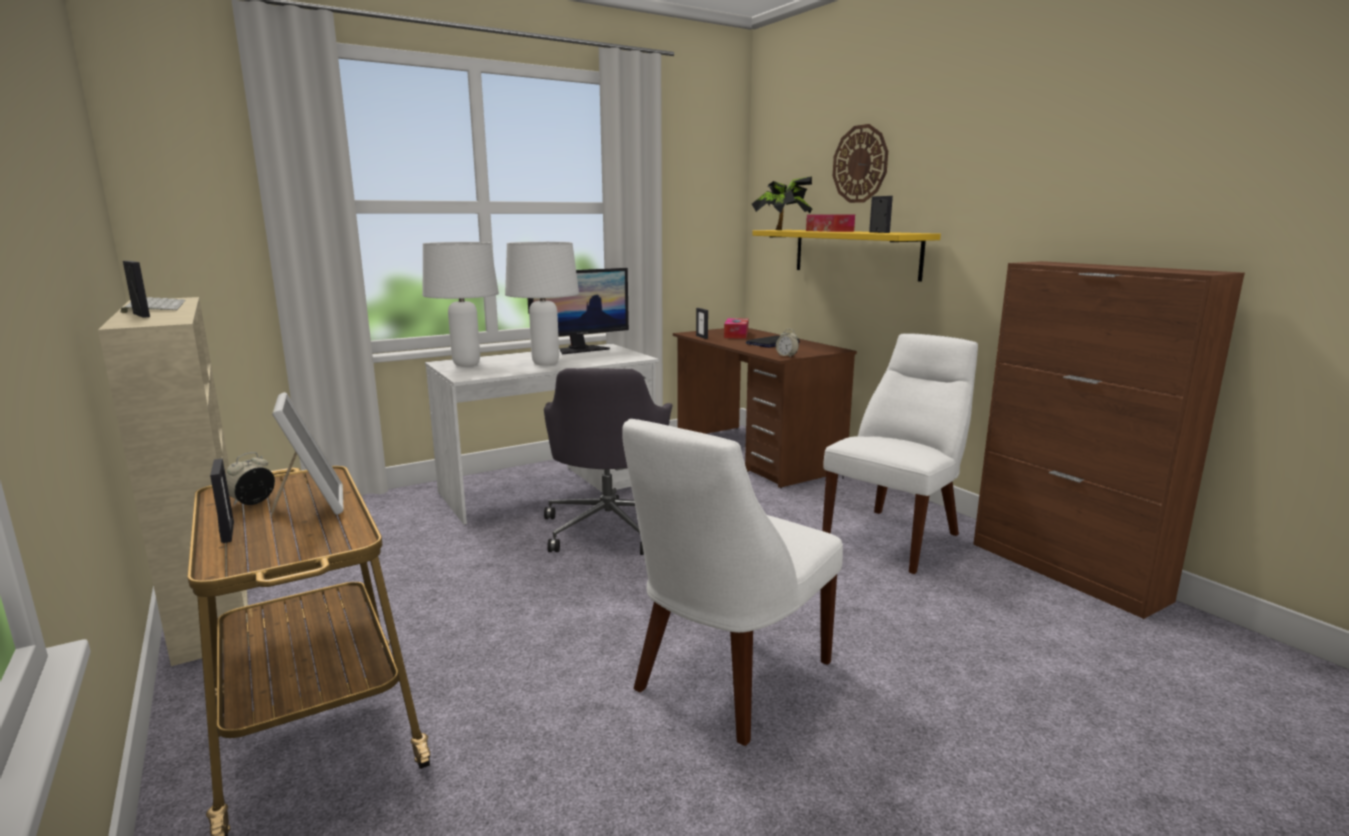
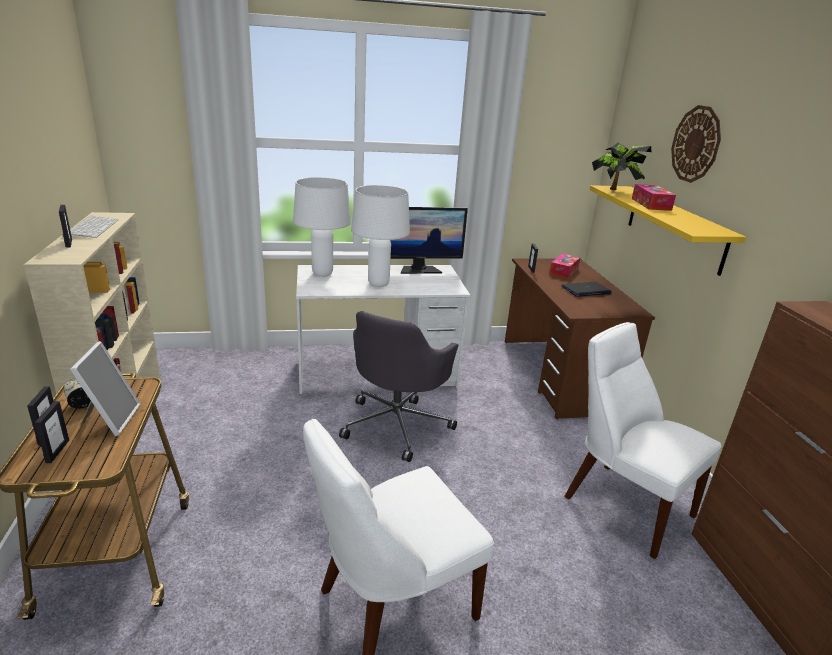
camera: 20 degrees right, 10 degrees up
(786, 356) = (581, 313): alarm clock -> none
(879, 232) = (686, 222): picture frame -> picture frame (57, 451)
(896, 537) = (623, 503): white chair -> white chair turned 105 degrees counterclockwise

